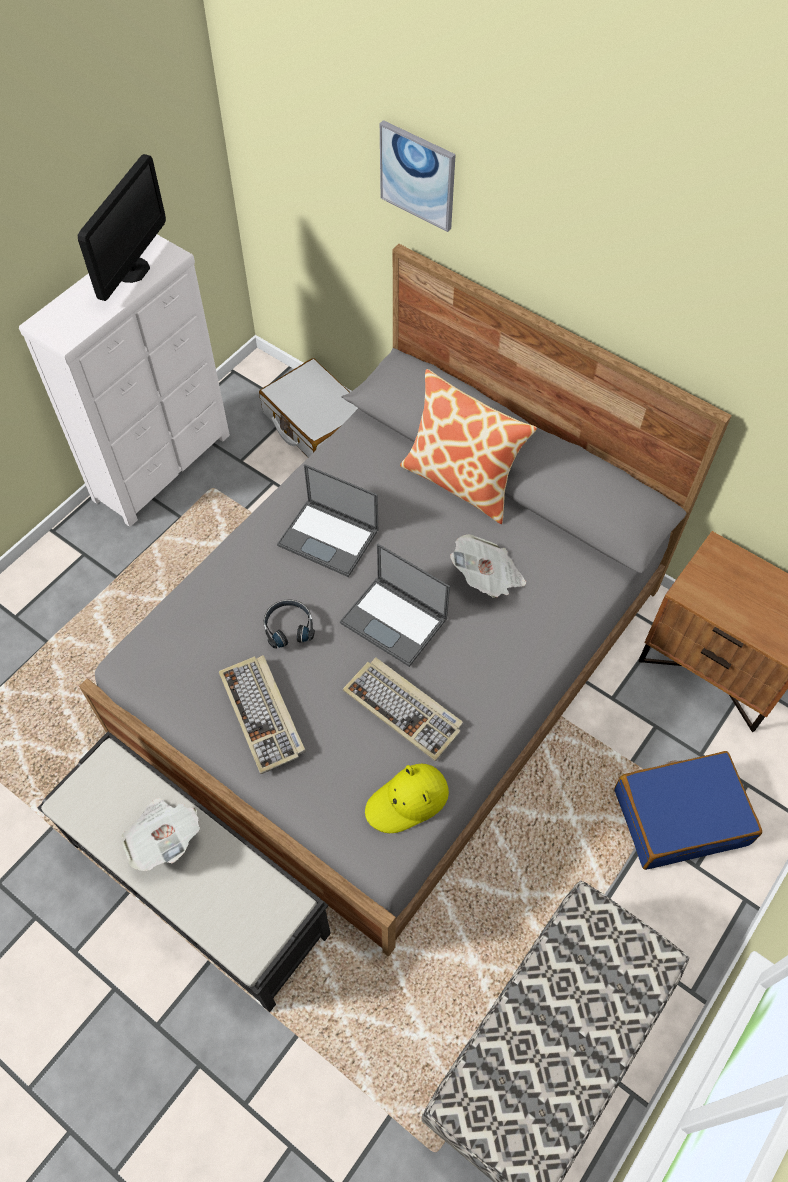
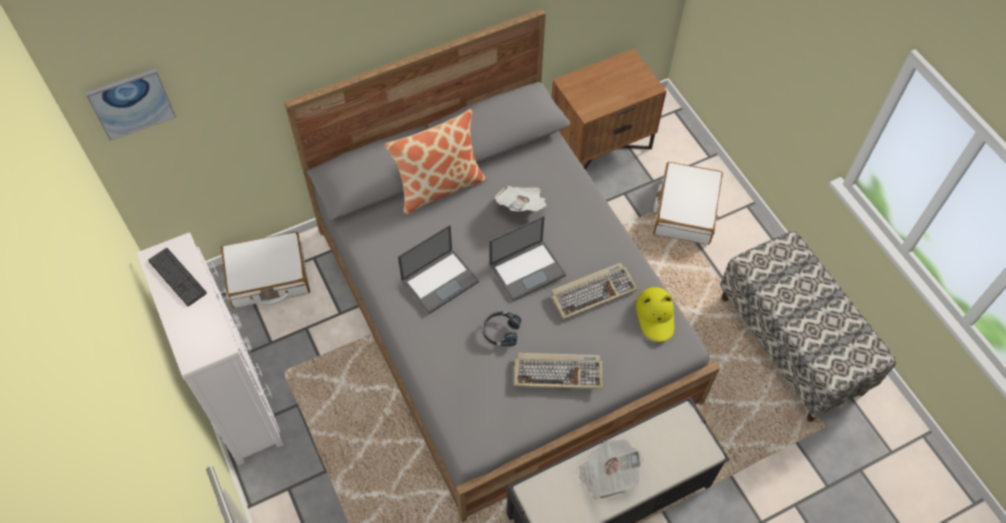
camera: 65 degrees left, 0 degrees up
(132, 270) = (177, 277): monitor -> keyboard
(418, 175) = (282, 48): picture -> picture (131, 103)
(680, 816) = (685, 210): blue suitcase -> white suitcase

